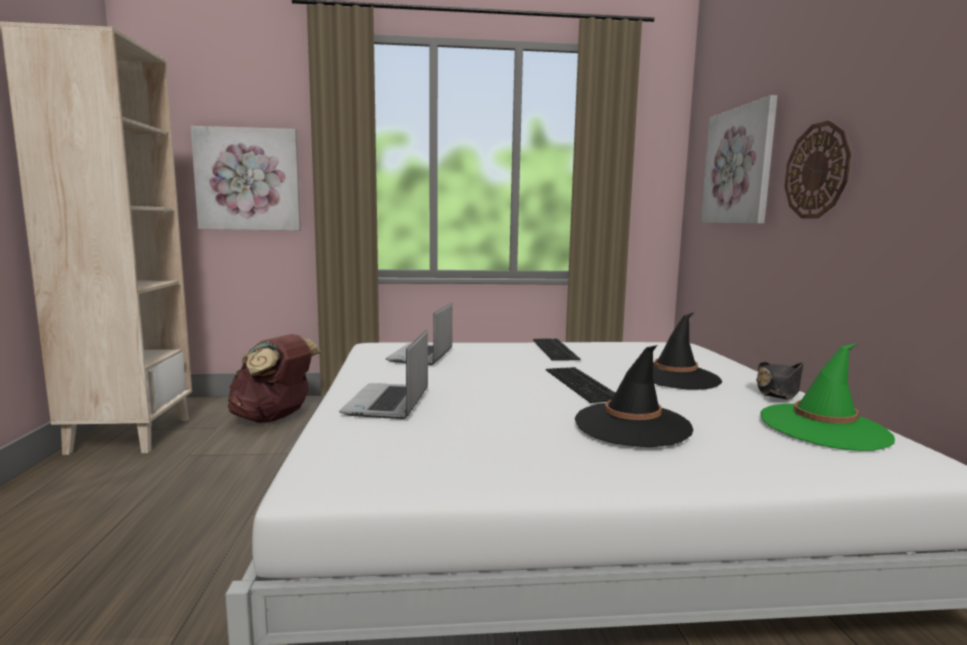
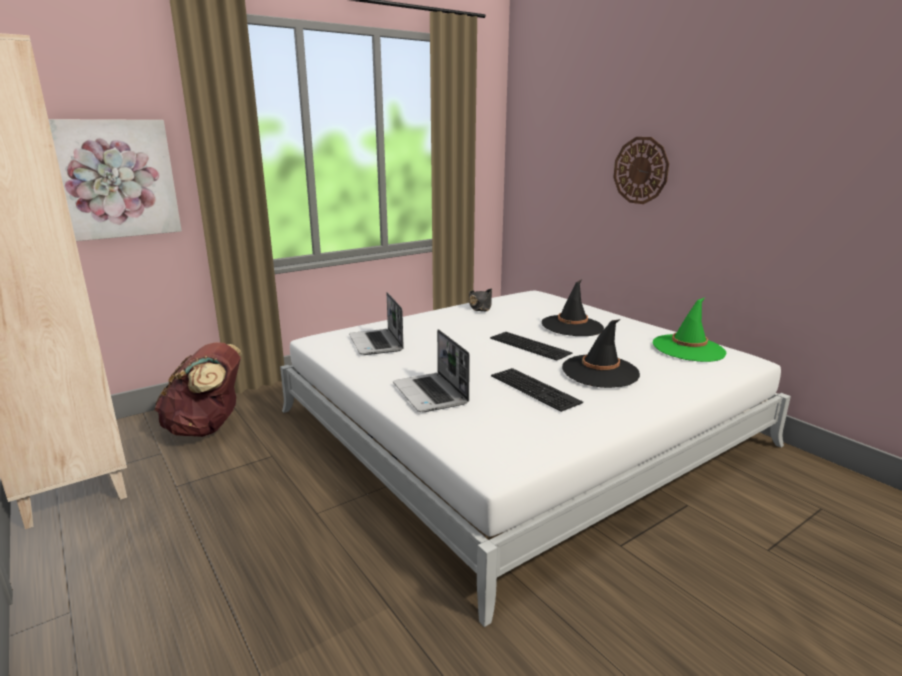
camera: 30 degrees left, 10 degrees up
(556, 349) = (466, 316): keyboard -> keyboard (536, 388)
(739, 166) = (566, 153): picture -> none
(777, 391) = (638, 326): black hat -> black hat (480, 306)

